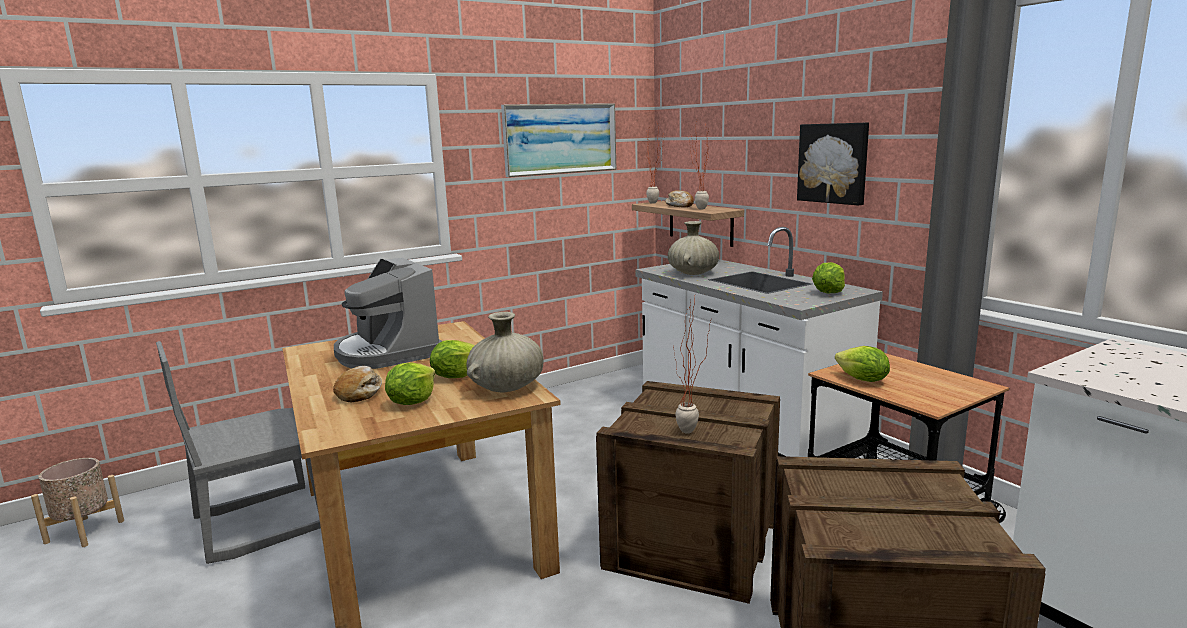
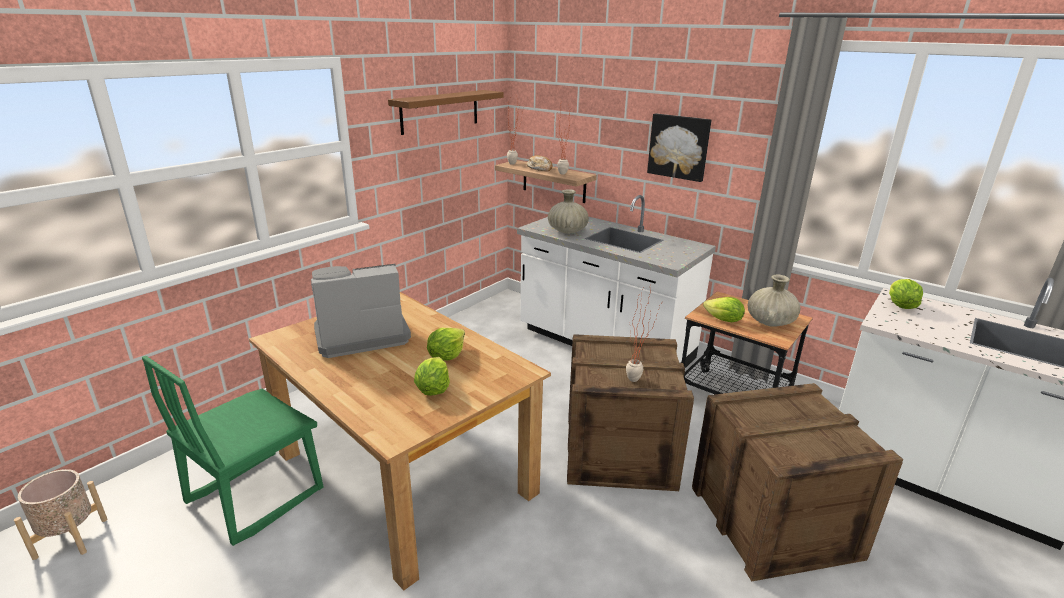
camera: 20 degrees left, 10 degrees up
(260, 523) = (254, 495): grey chair -> green chair
(359, 392) = (377, 385): bread -> none
(387, 353) = (360, 335): coffee machine -> coffee machine turned 120 degrees clockwise
(507, 388) = (499, 364): beige vase -> beige vase (770, 322)
(560, 139) = (440, 111): picture -> brown shelf
(828, 292) = (681, 249): lettuce -> lettuce (900, 306)

